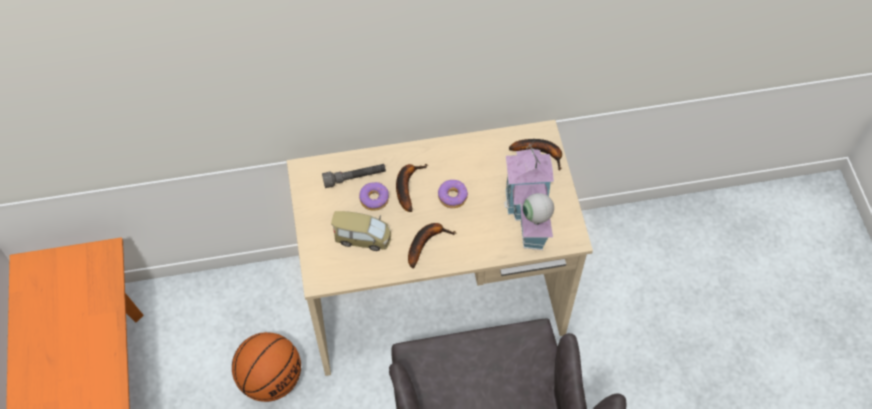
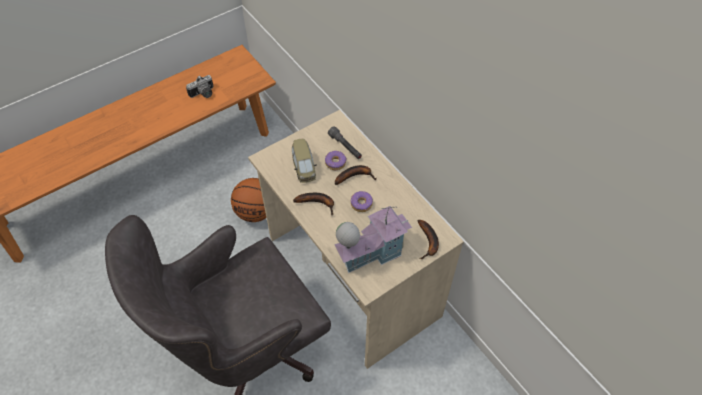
camera: 65 degrees right, 5 degrees down
(80, 343) = (203, 94): none -> camera

